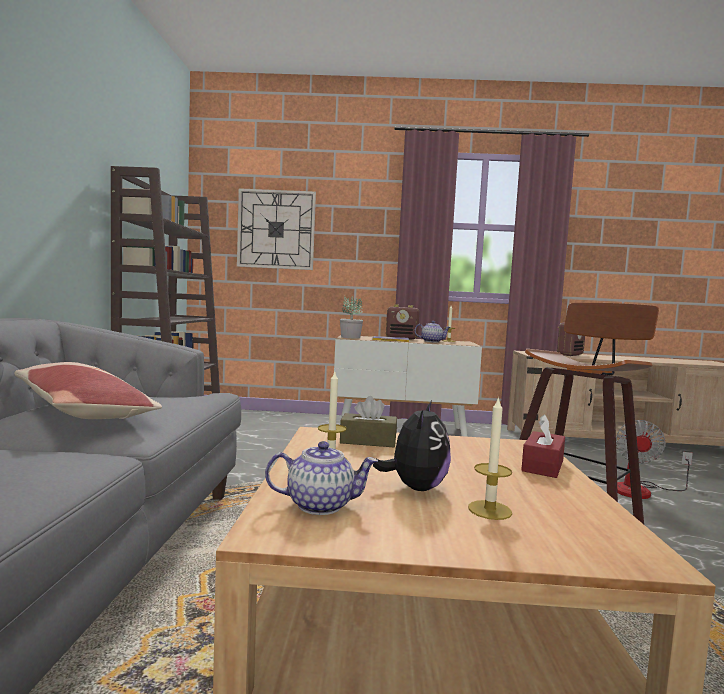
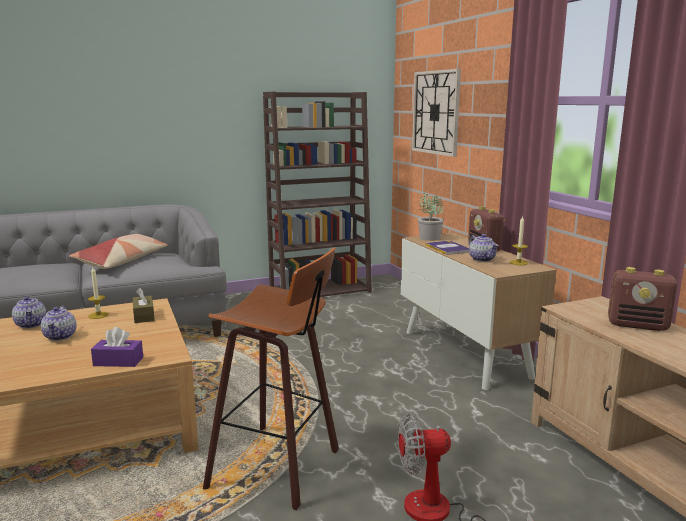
camera: 65 degrees right, 10 degrees up
(415, 487) = (60, 336): plush toy -> teapot
(489, 510) = (32, 353): candle -> none
(543, 466) = (118, 361): red tissue box -> purple tissue box

